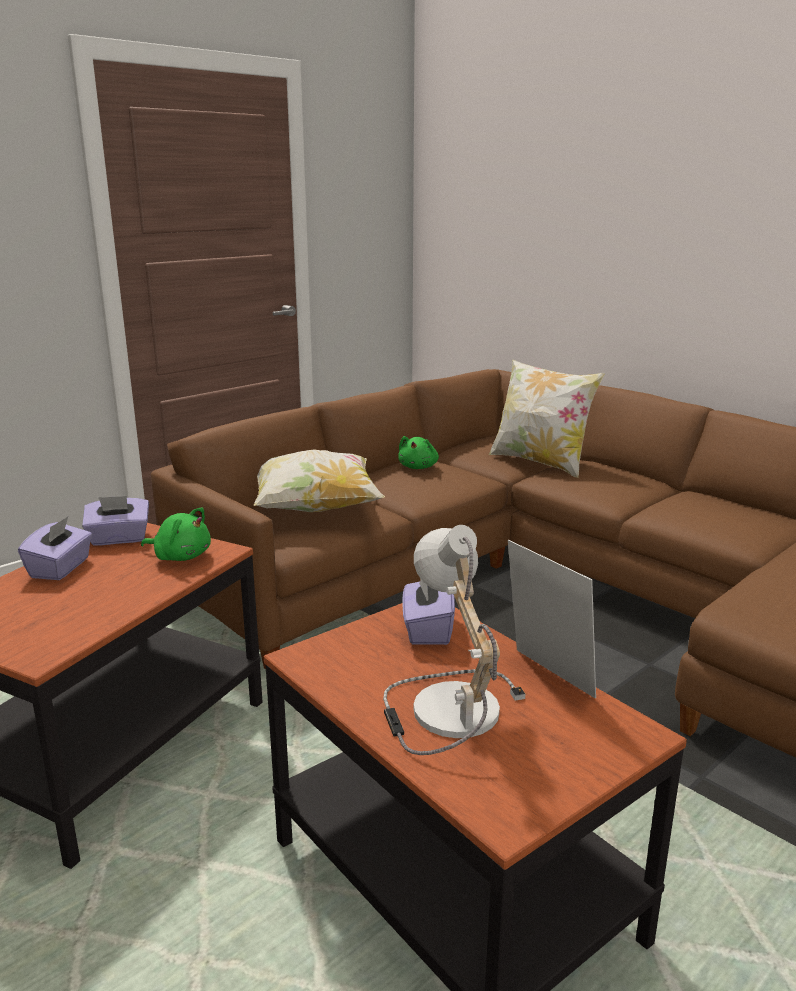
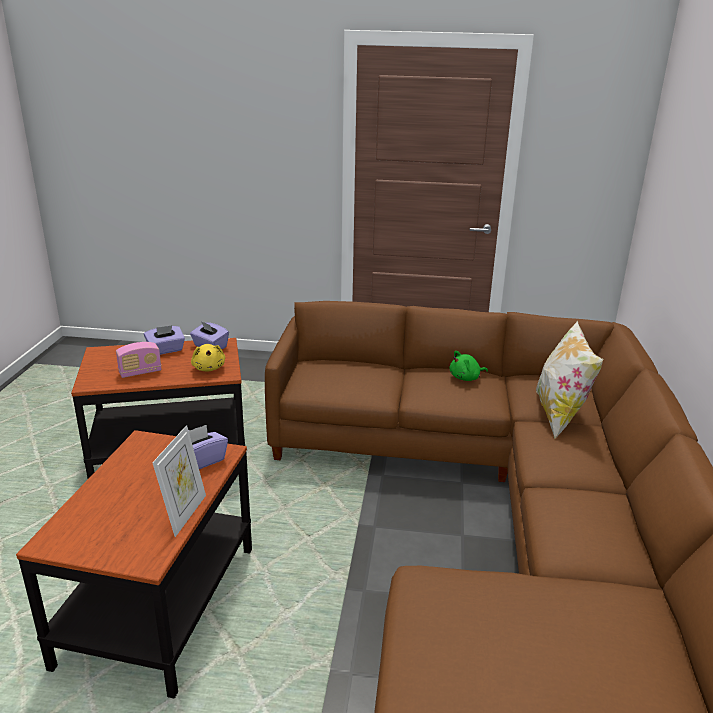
camera: 50 degrees right, 5 degrees up
(91, 604) = (140, 372): none -> radio
(180, 556) = (209, 368): green plush toy -> yellow plush toy
(315, 509) = (352, 376): pillow -> none
(445, 709) = (126, 495): table lamp -> none

